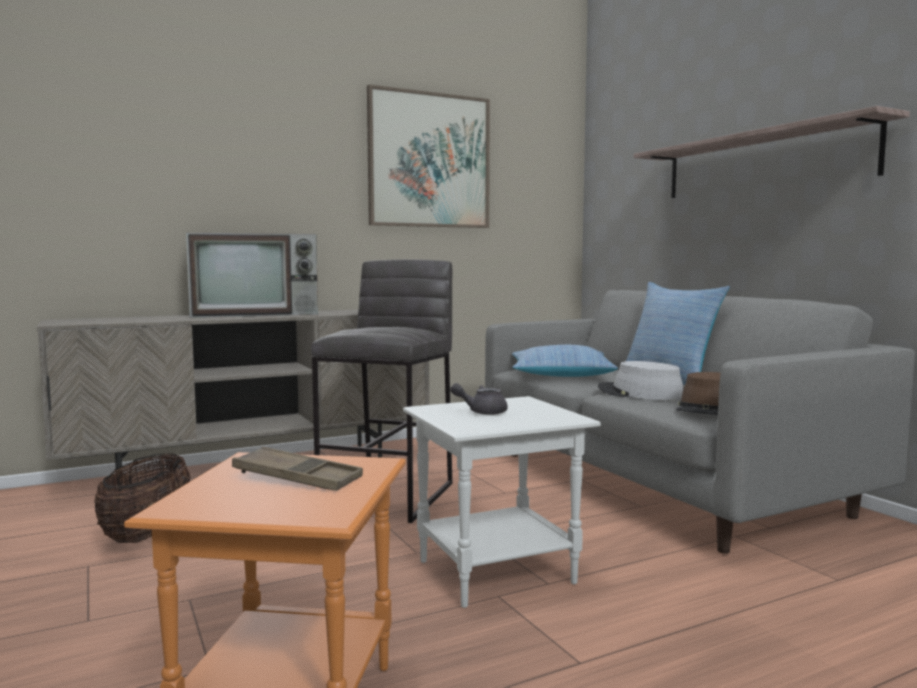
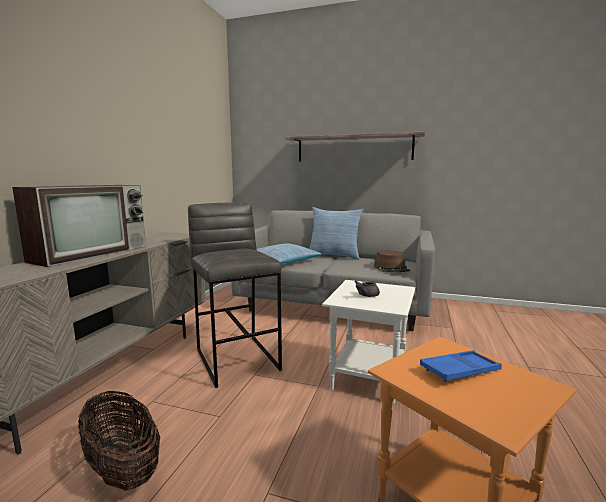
camera: 45 degrees left, 5 degrees up
(298, 478) = (460, 371): brown tray -> blue tray
(429, 160) = (167, 129): picture -> none
(640, 393) = (345, 265): grey hat -> none

